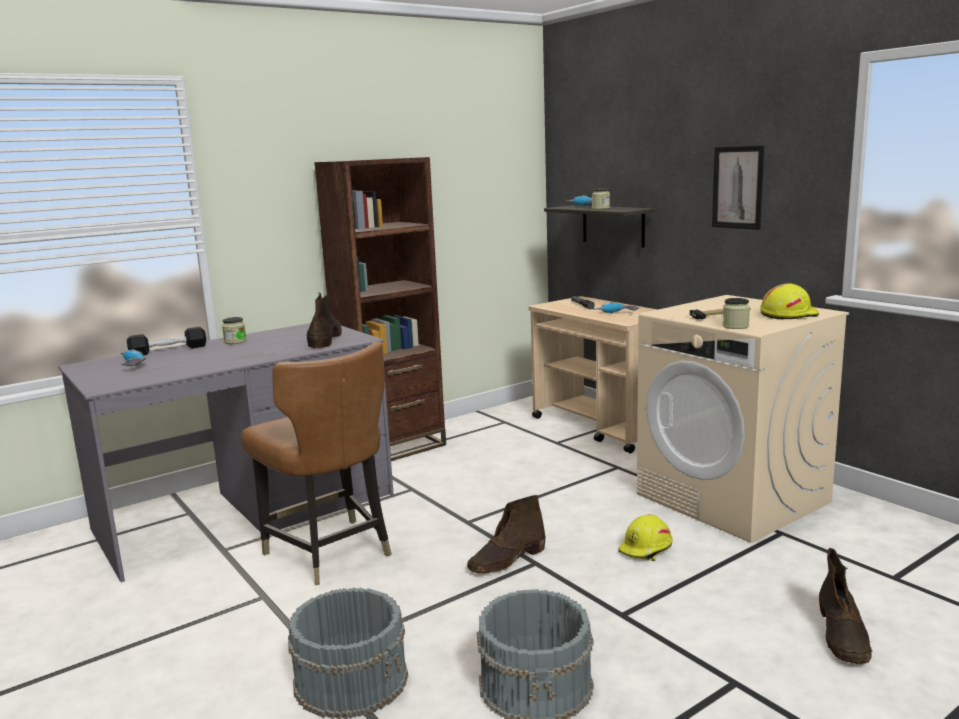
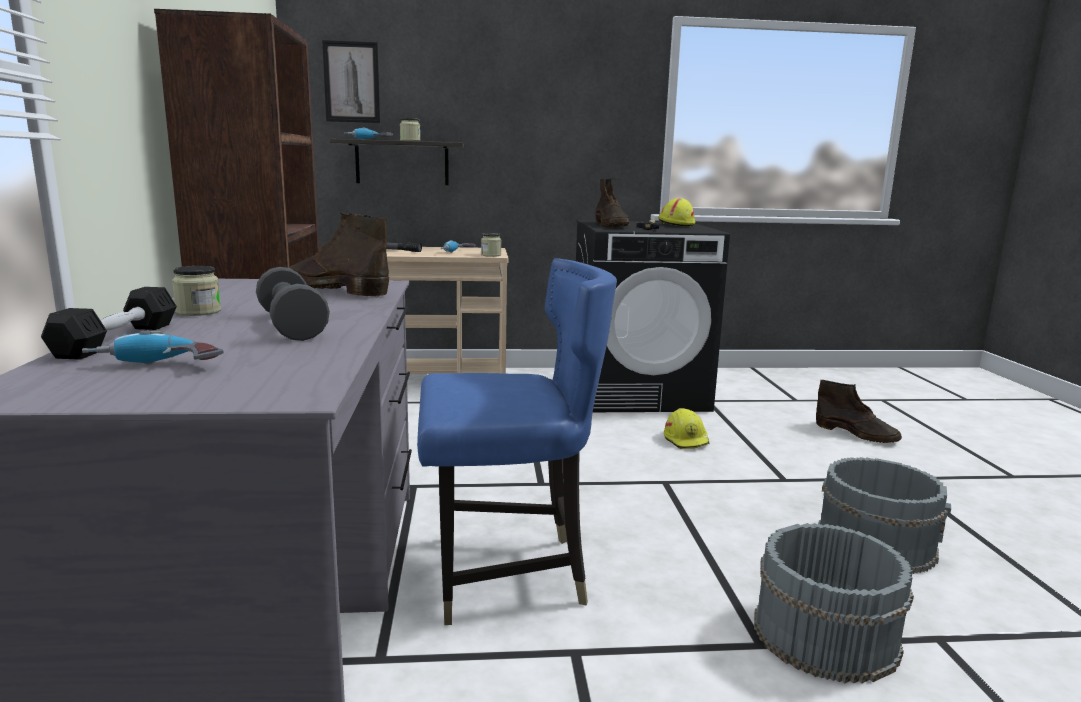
camera: 60 degrees left, 0 degrees up
(221, 358) = (292, 326): none -> grey dumbbell
(330, 552) = (508, 574): brown chair -> blue chair
(507, 560) = (645, 491): brown boot -> brown boot (611, 225)
(733, 498) = (638, 393): beige washing machine -> black washing machine
(735, 326) = (690, 230): jar -> jar (491, 255)
(737, 187) = (560, 123): picture -> picture (351, 82)

